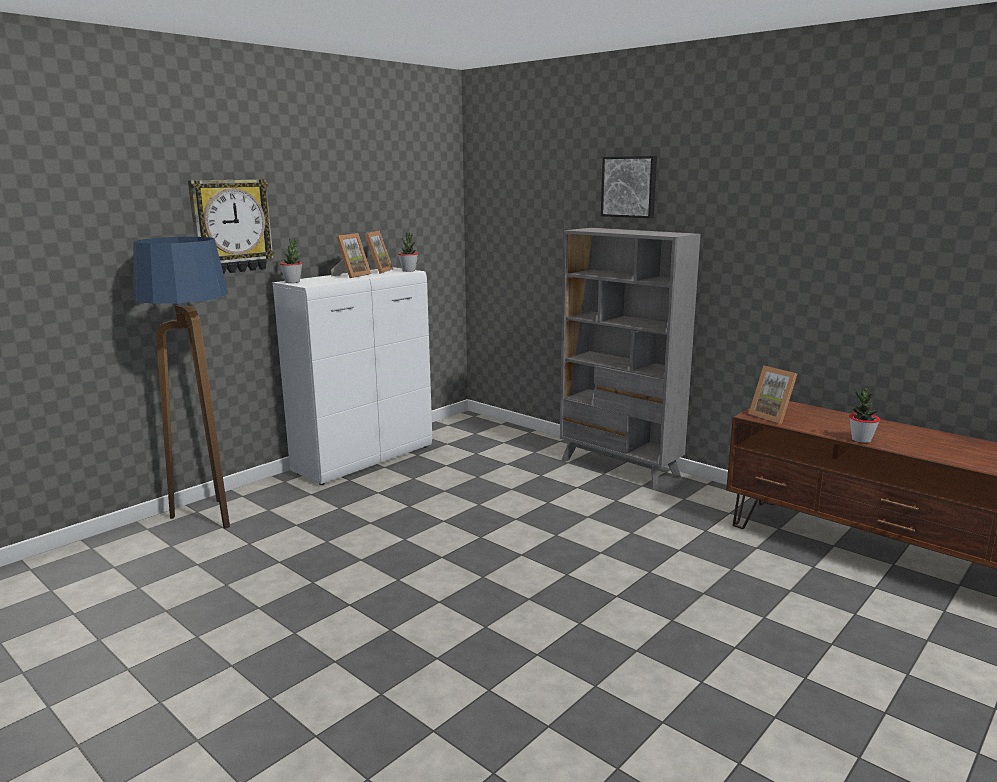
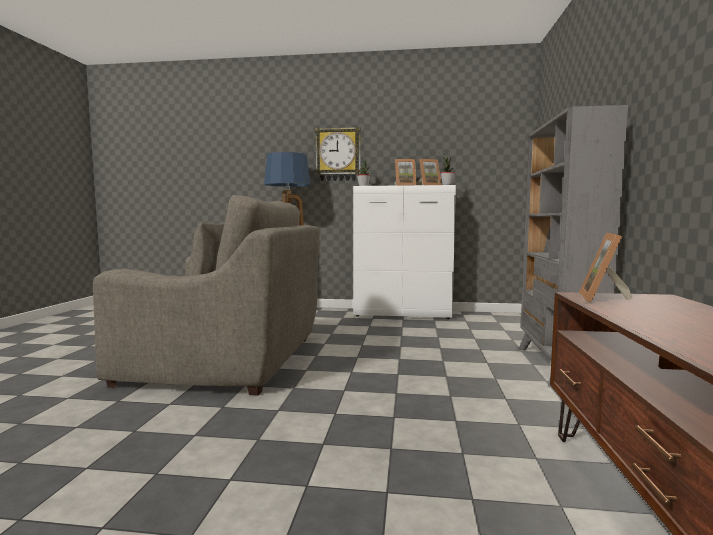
camera: 55 degrees right, 10 degrees down
(375, 617) = (228, 360): none -> grey armchair
(629, 187) = (600, 84): picture -> none
(861, 440) = (650, 328): potted plant -> none

